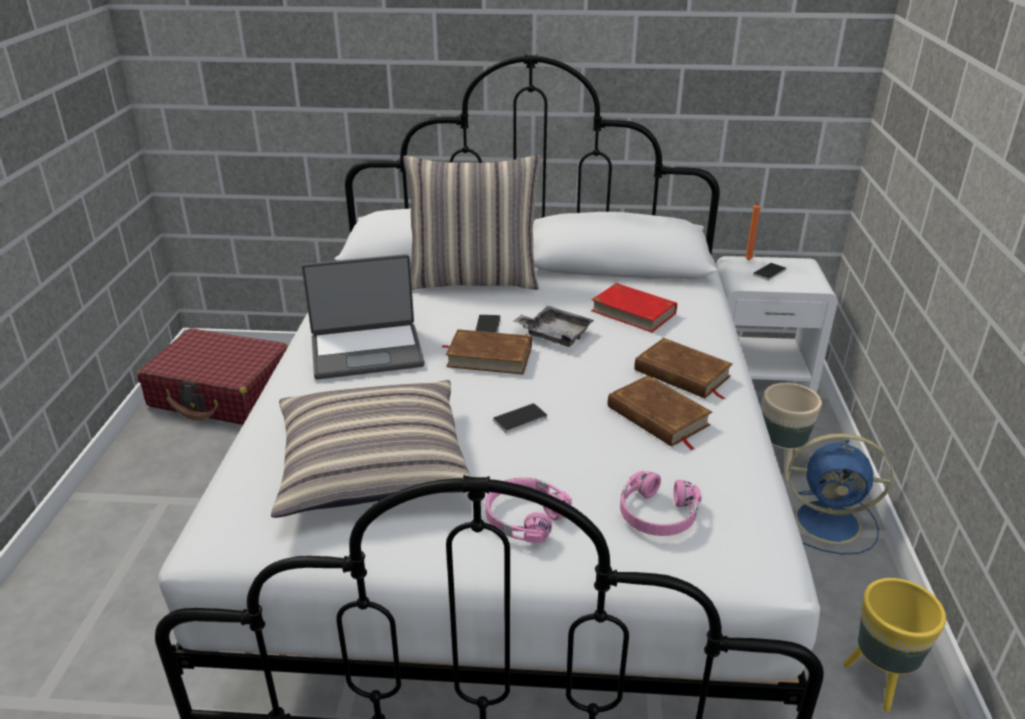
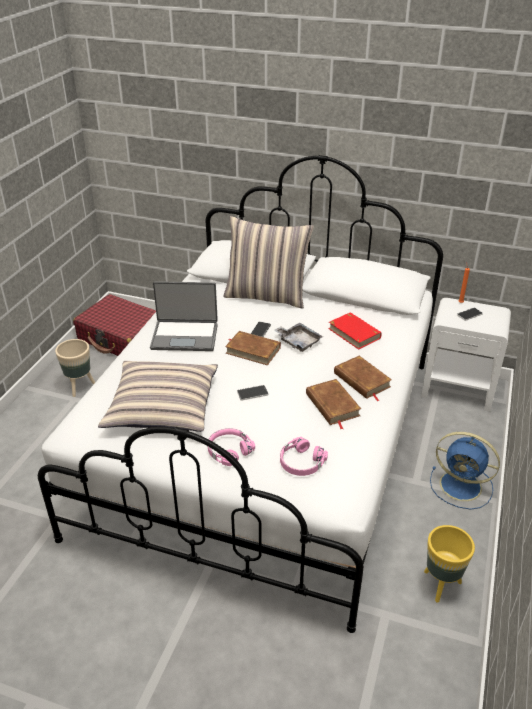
camera: 15 degrees right, 5 degrees up
(779, 464) = (448, 443): beige planter -> beige planter (80, 387)

